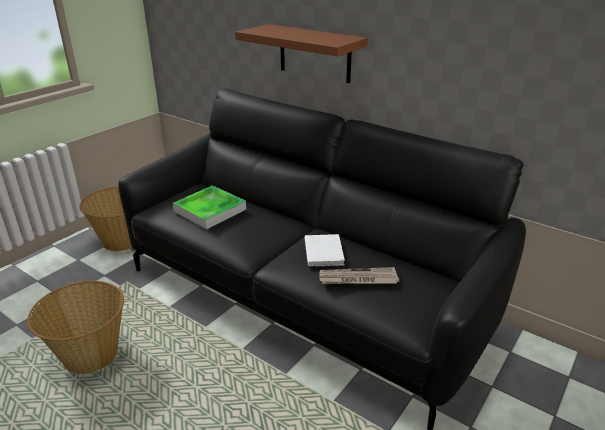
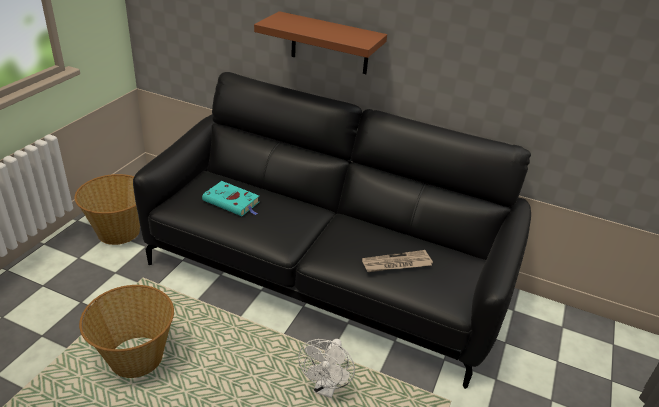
camera: 15 degrees left, 5 degrees up
(210, 210) = (232, 202): tray -> turquoise book
(268, 410) = (326, 388): none -> white fan
(324, 251) = (357, 238): white book -> none

